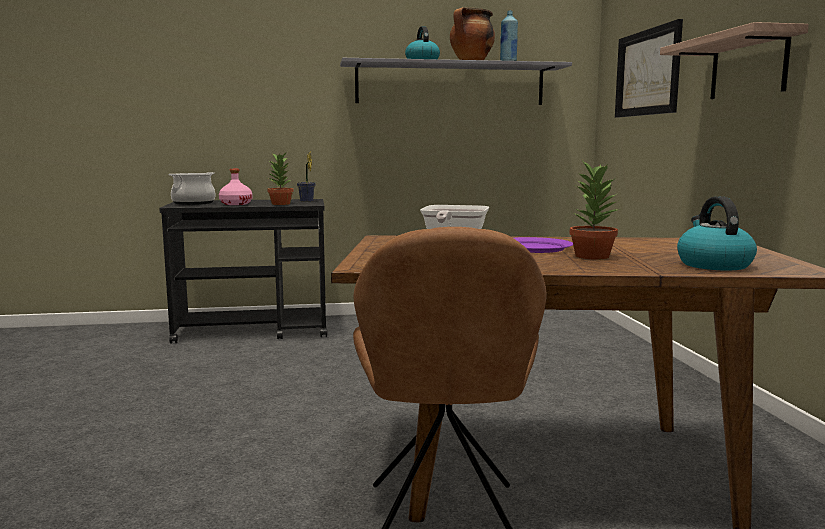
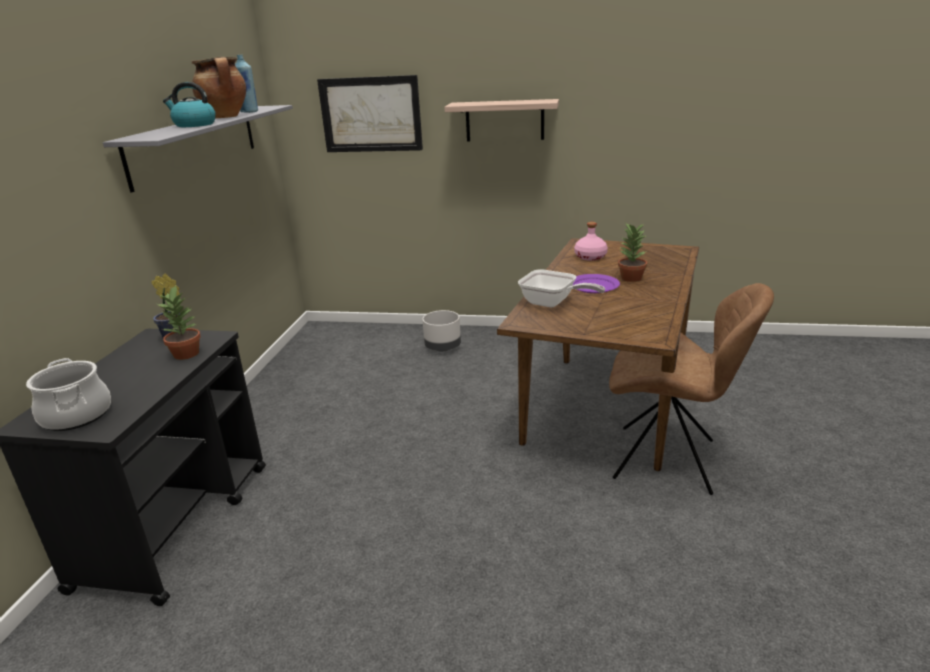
camera: 70 degrees left, 15 degrees up
(235, 204) = (141, 383): pink bottle -> pink bottle (590, 257)
(606, 360) = (443, 347): none -> grey planter
(713, 265) = (664, 260): kettle -> none

